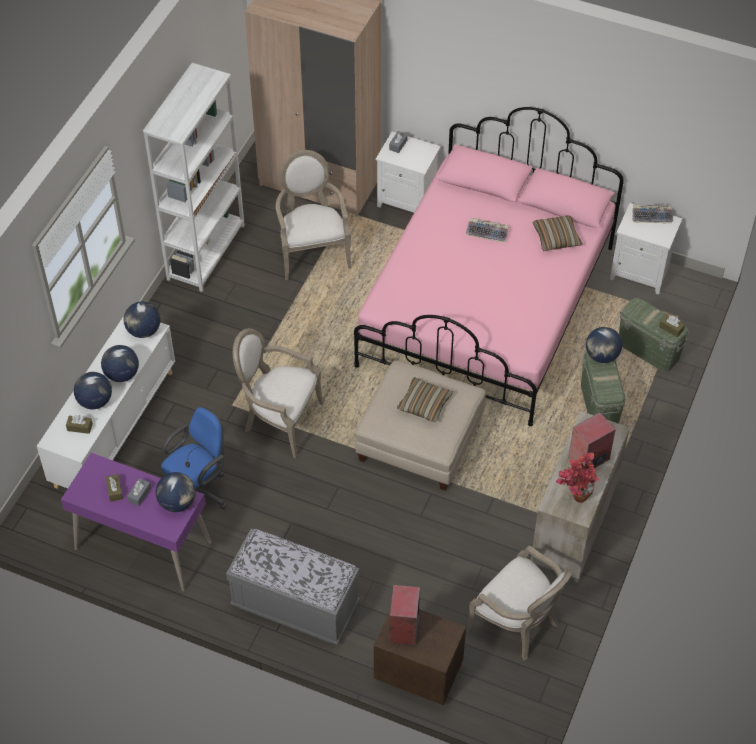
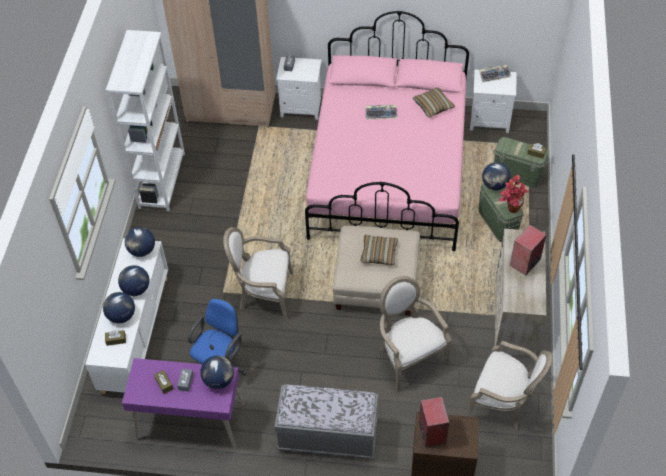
camera: 15 degrees left, 0 degrees up
(312, 251) = (244, 161): armchair -> armchair (408, 357)
(574, 497) = (526, 294): potted plant -> potted plant (509, 210)

